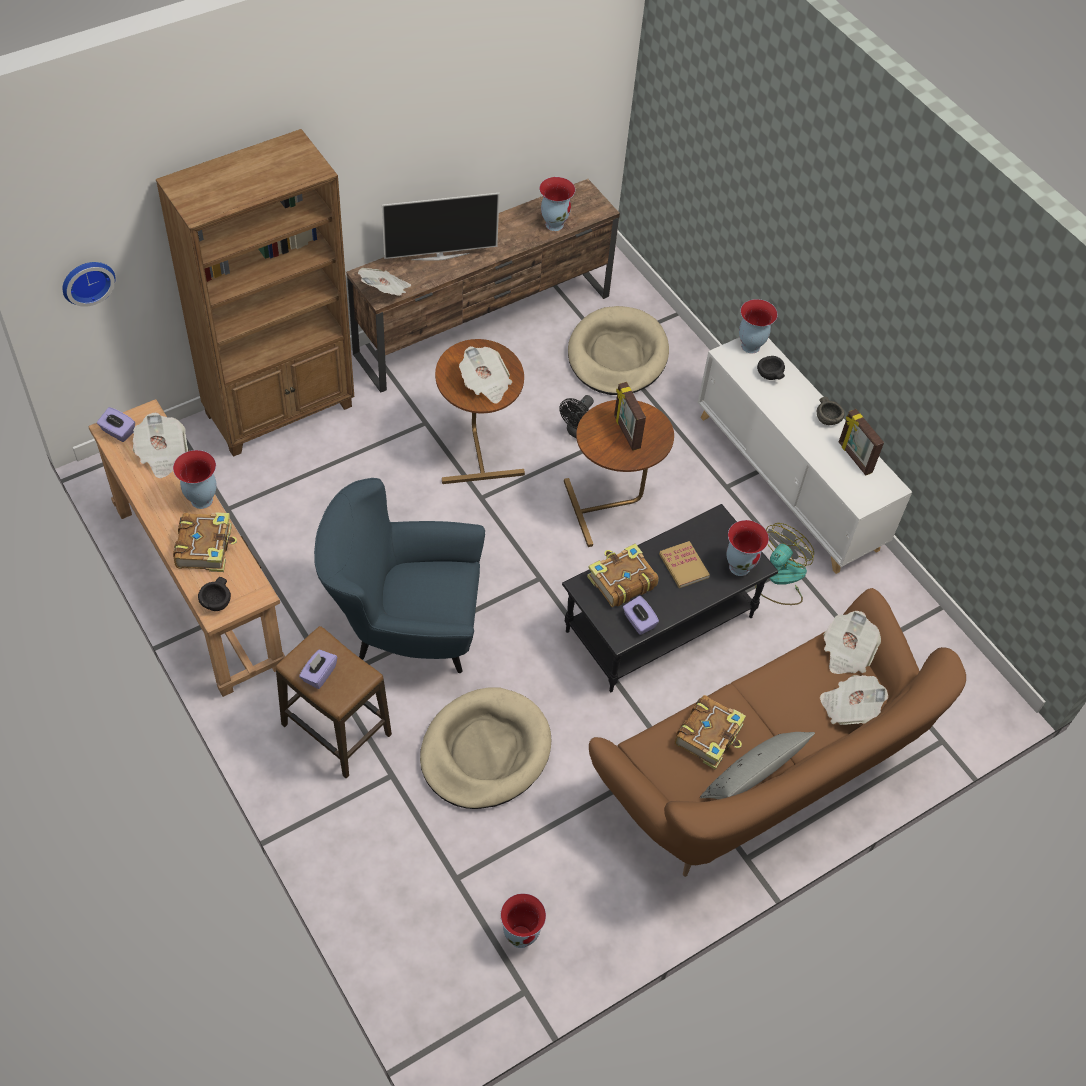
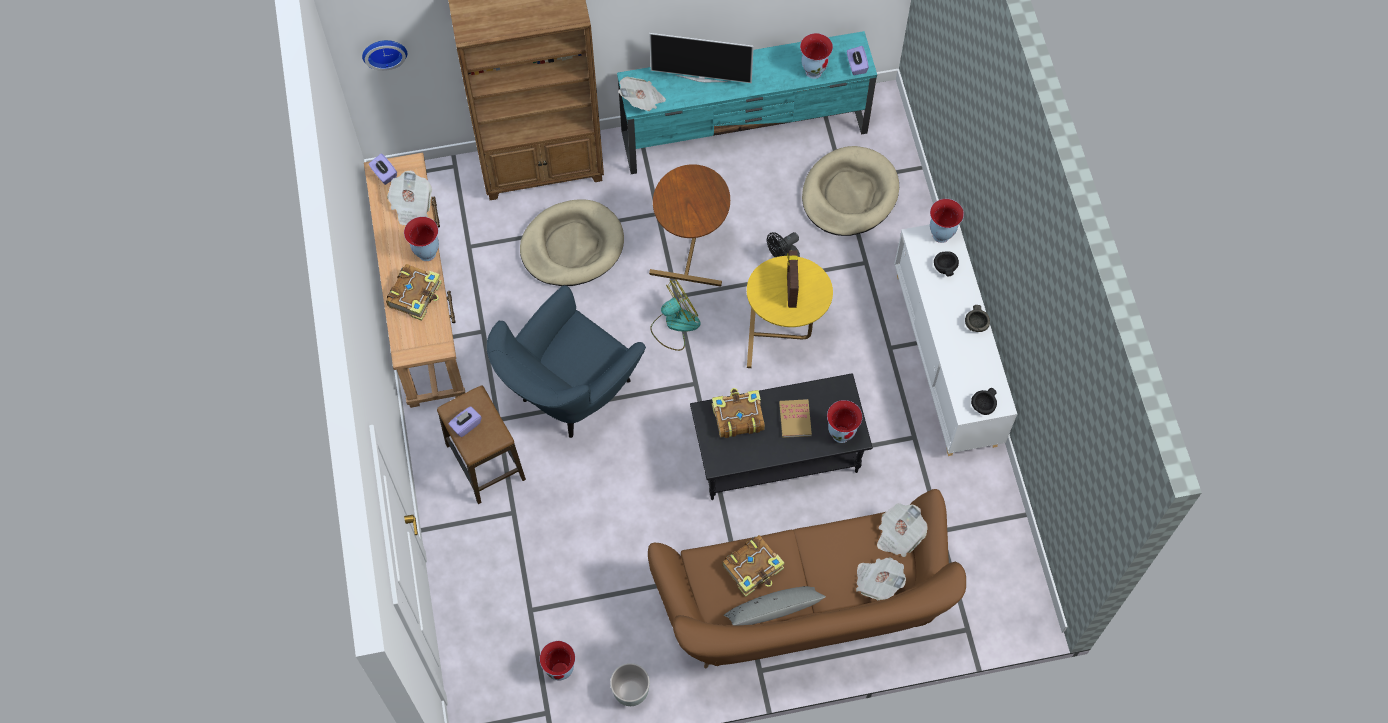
camera: 25 degrees right, 10 degrees up
(216, 602) = (408, 344): black bowl -> black bowl (983, 406)
(404, 630) = (569, 395): blue armchair -> blue armchair turned 75 degrees counterclockwise
(485, 325) = (745, 132): brown tv stand -> turquoise tv stand
(485, 384) = (692, 211): newspaper -> none
(485, 751) = (592, 516): beige dog bed -> beige dog bed (572, 246)
(612, 506) = (783, 337): brown side table -> yellow side table
(612, 932) = (630, 692): none -> grey planter
(638, 622) = (736, 456): purple tissue box -> purple tissue box (856, 66)
(779, 578) = (897, 445): fan -> fan (675, 324)
(854, 458) = (981, 367): picture frame -> none

